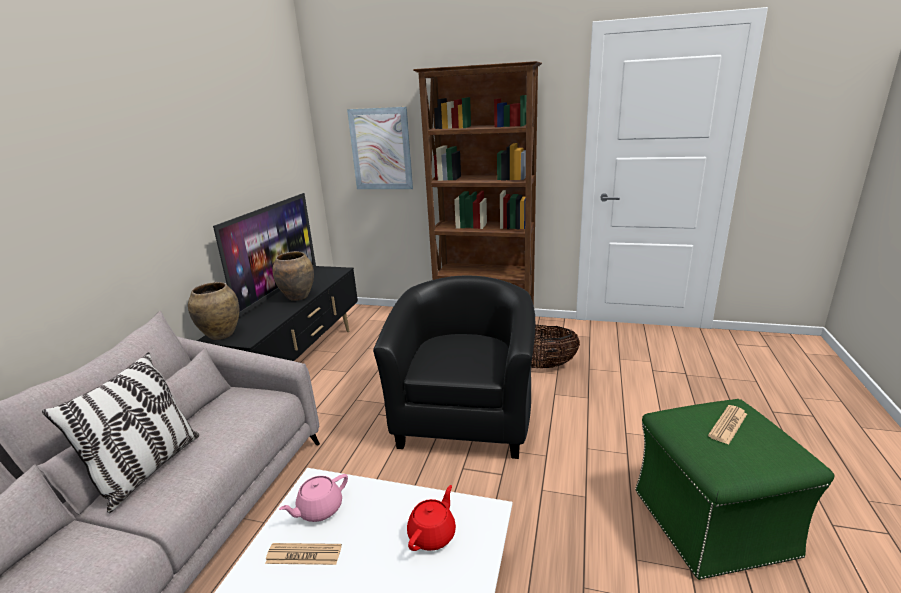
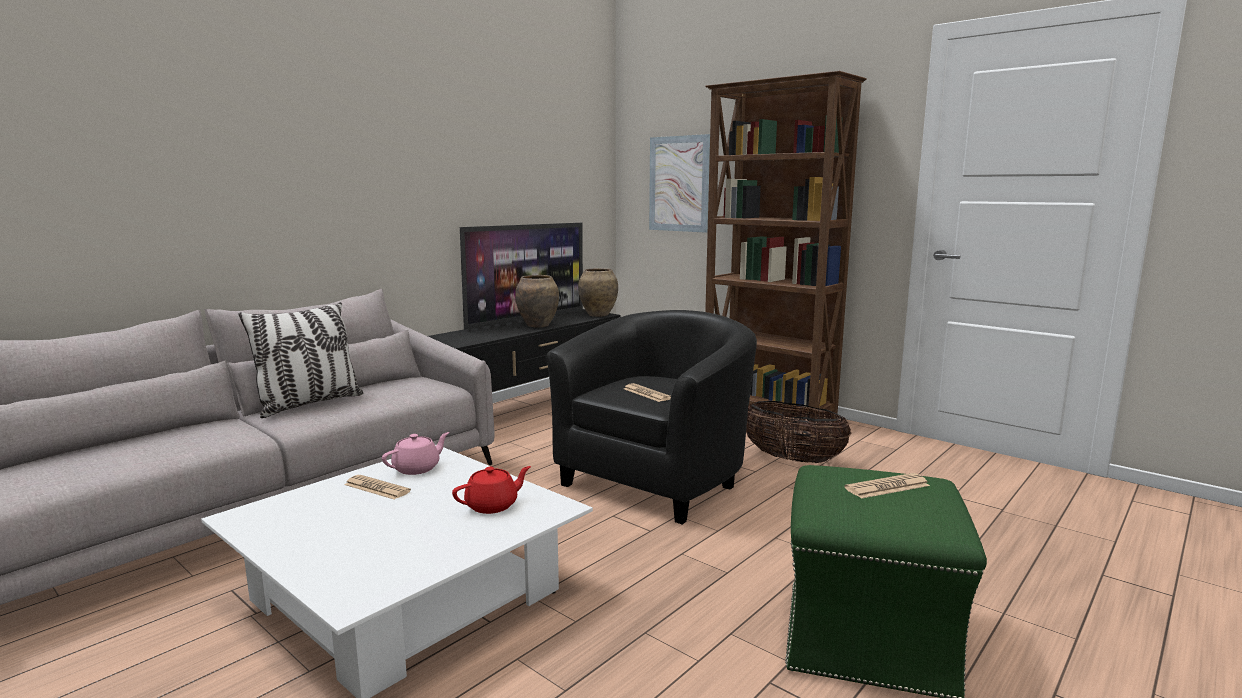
camera: 25 degrees right, 10 degrees down
(221, 335) = (441, 337): brown vase -> brown vase (598, 315)
(319, 509) = (417, 468): pink teapot -> pink teapot turned 150 degrees clockwise
(461, 360) = (646, 394): none -> newspaper

